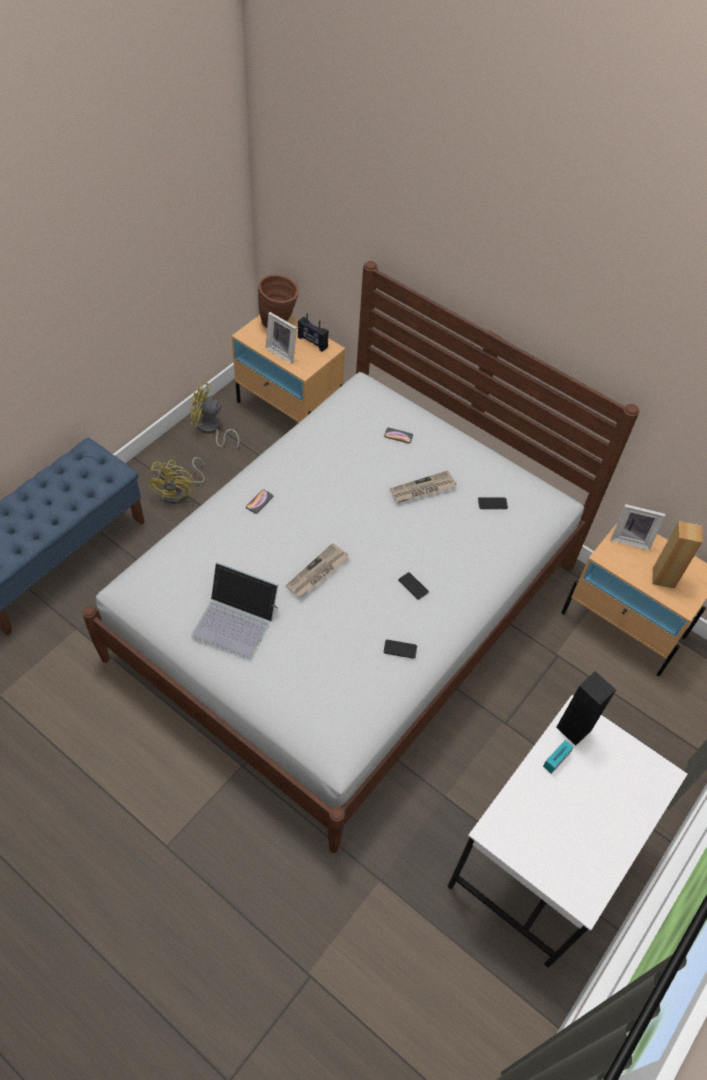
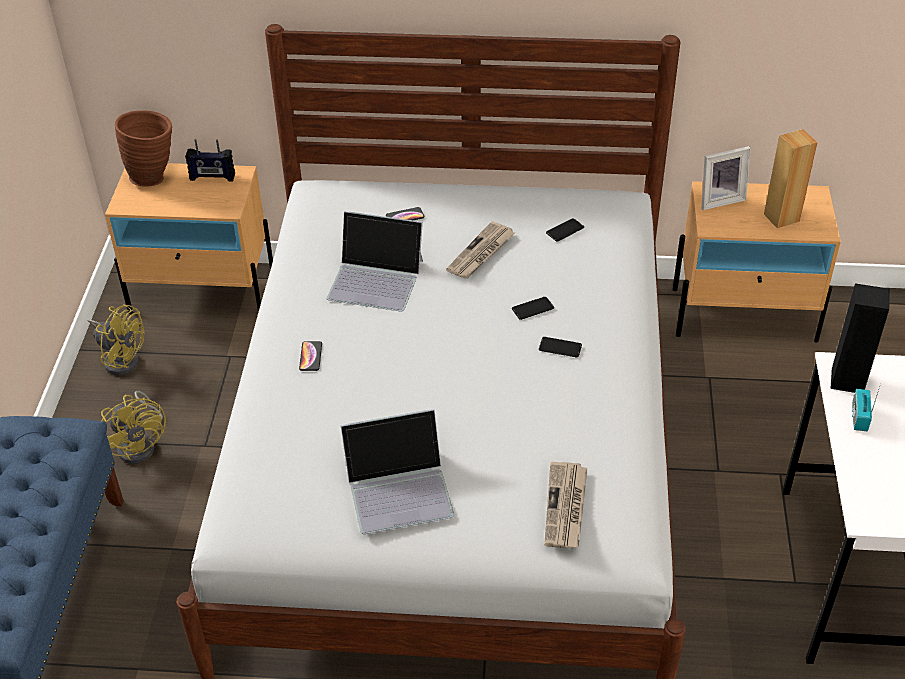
camera: 30 degrees left, 10 degrees down
(211, 429) = (121, 358): yellow fan -> yellow fan turned 135 degrees counterclockwise
(283, 352) = (186, 202): picture frame -> none
(317, 573) = (446, 390): newspaper -> newspaper (566, 507)
(342, 471) = (376, 279): none -> laptop
(400, 649) = (604, 414): phone -> phone (532, 309)

